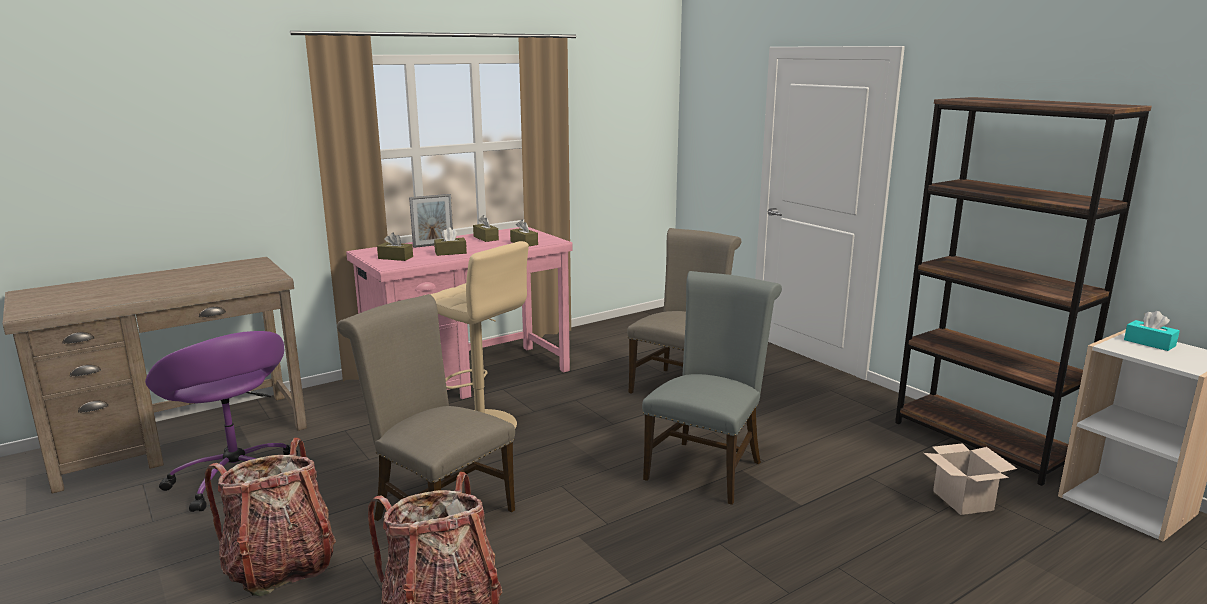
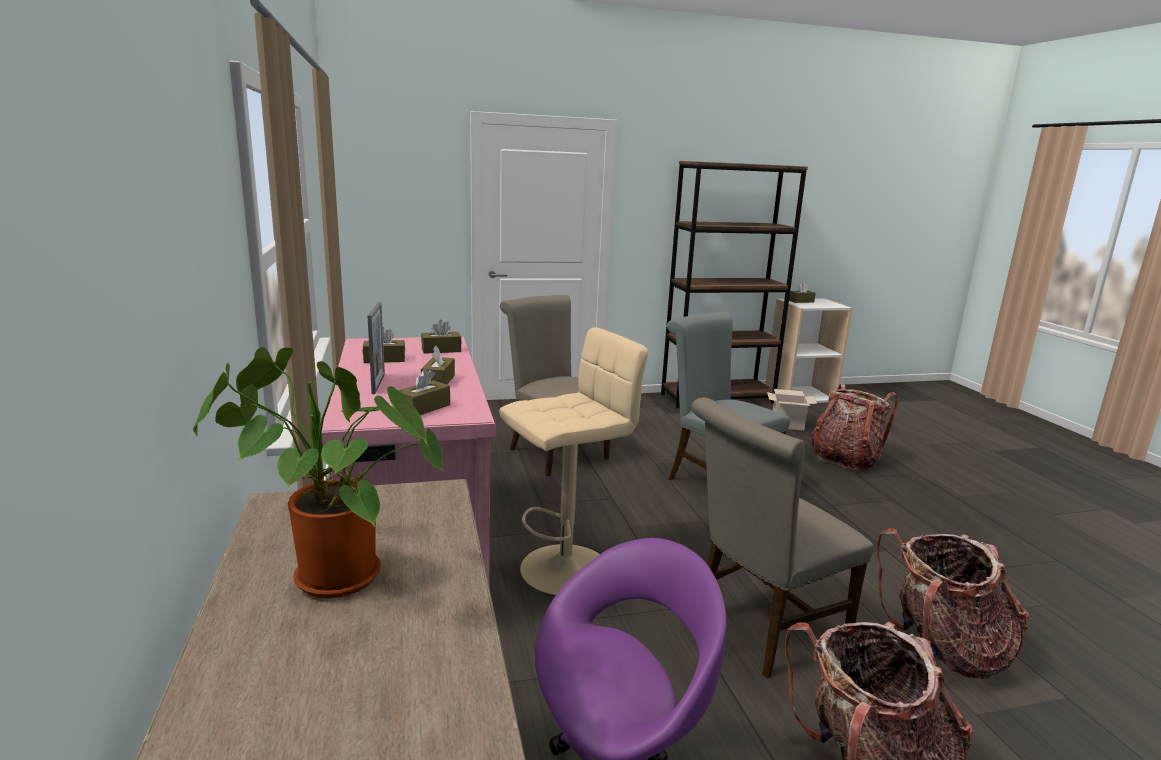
camera: 70 degrees left, 0 degrees up
(187, 277) = (327, 578): none -> potted plant
(891, 552) = (845, 459): none -> backpack
(1149, 343) = (801, 301): turquoise tissue box -> brown tissue box

